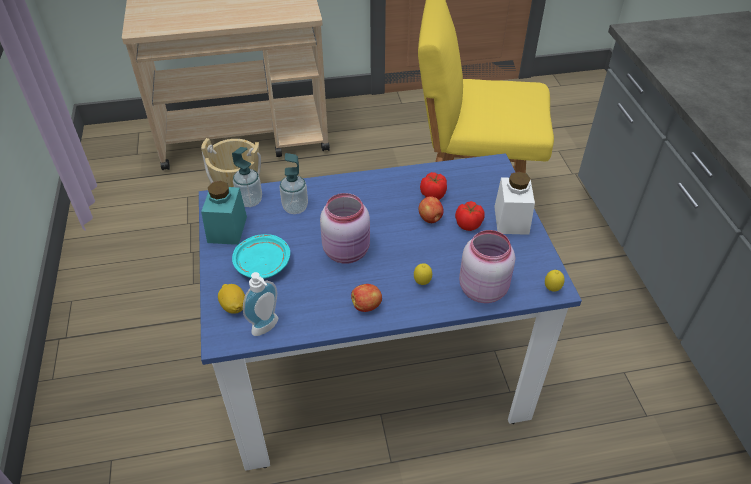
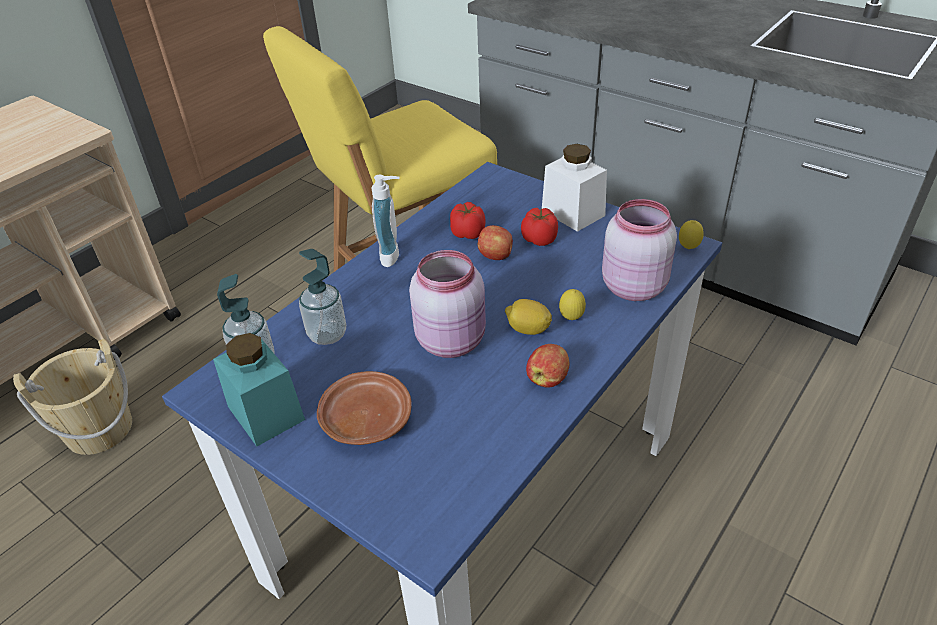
camera: 40 degrees left, 5 degrees down
(234, 306) = (394, 492): lemon -> lemon (528, 329)
(262, 263) = (365, 419): turquoise plate -> brown plate
(267, 328) = (470, 484): soap dispenser -> soap dispenser (394, 256)

